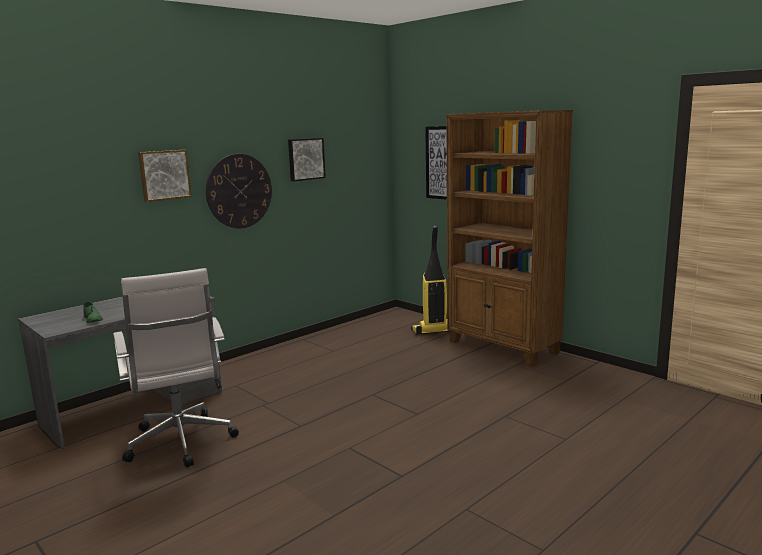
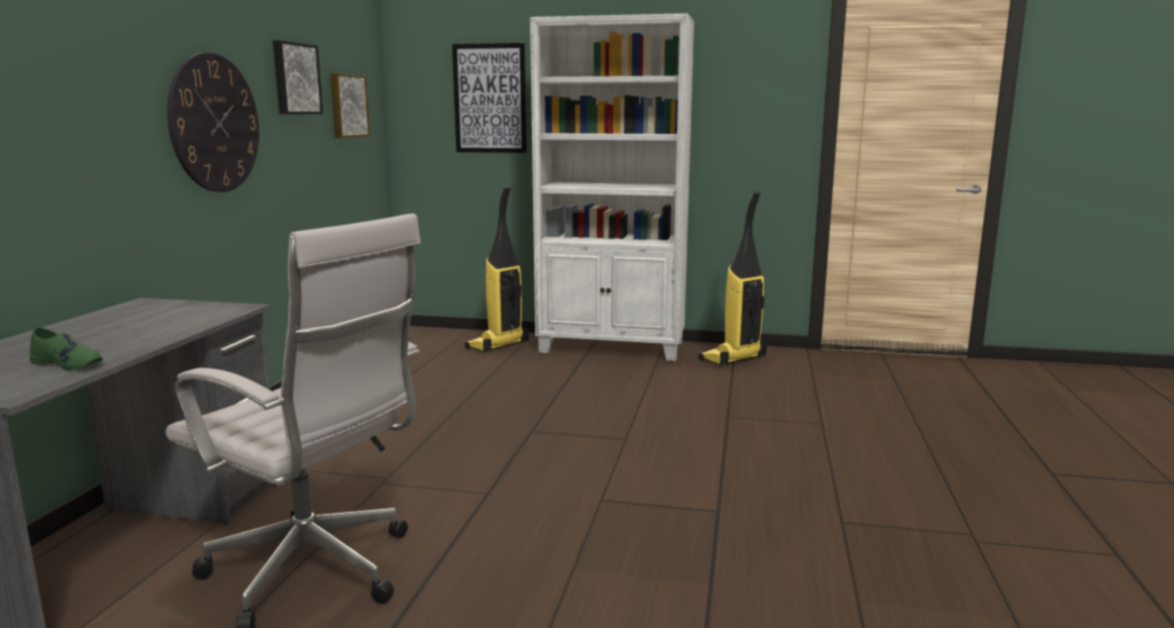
camera: 35 degrees left, 0 degrees up
(164, 175) = (101, 75): picture -> picture (347, 106)
(503, 347) = (612, 347): brown bookcase -> white bookcase
(578, 373) = (733, 359): none -> vacuum cleaner

